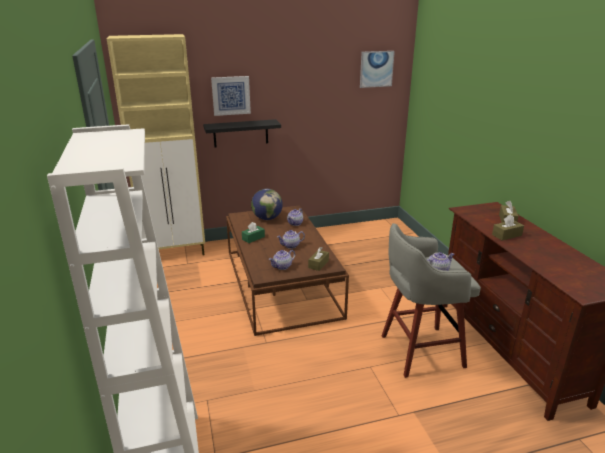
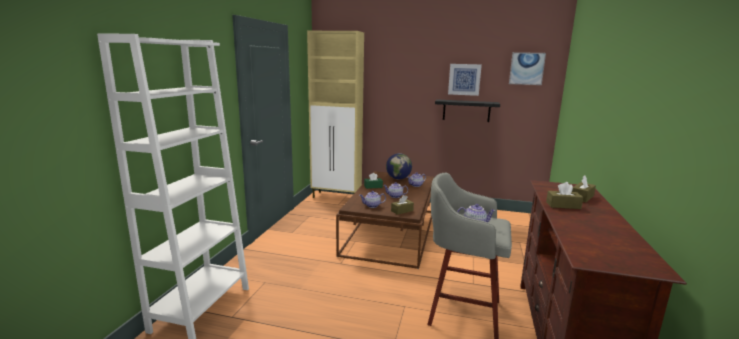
camera: 30 degrees right, 10 degrees down
(231, 95) = (395, 81): picture -> picture (464, 79)
(240, 133) = (399, 112): black shelf -> black shelf (466, 110)

